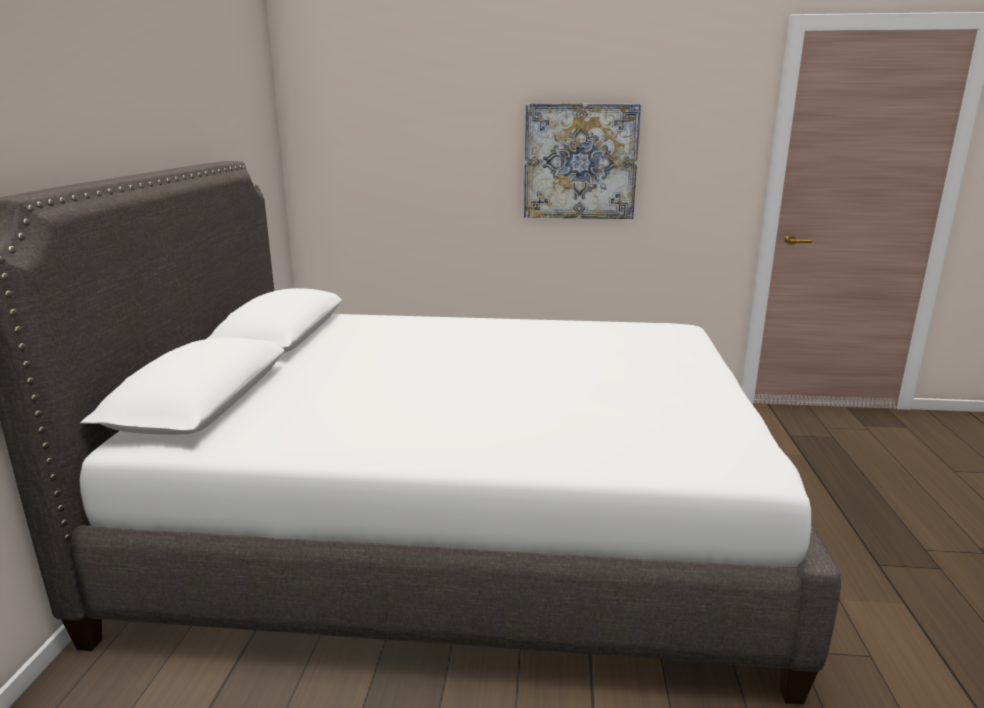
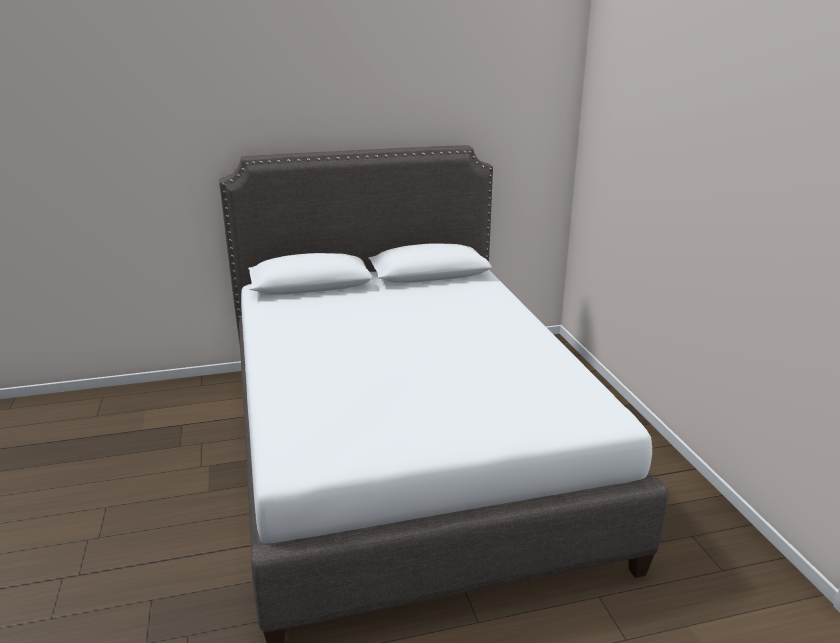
camera: 70 degrees right, 5 degrees up
(580, 161) = (739, 213): picture -> none

